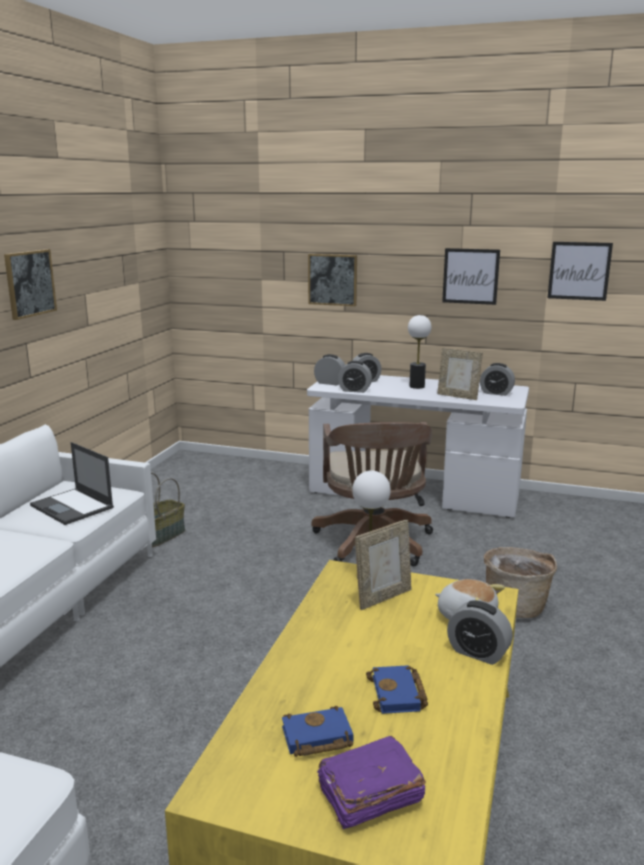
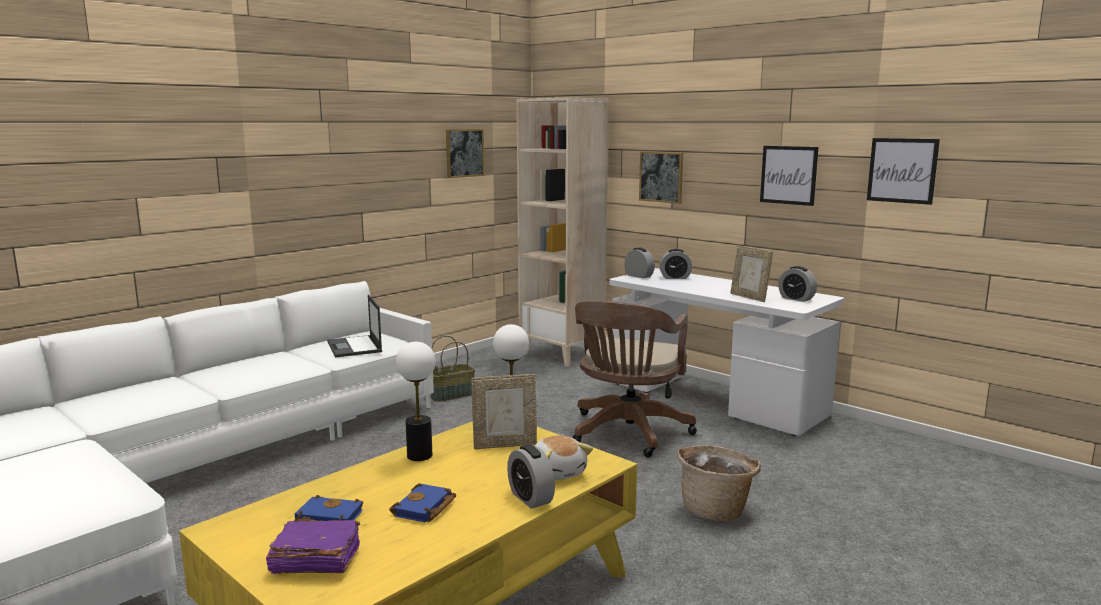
camera: 25 degrees right, 5 degrees down
(29, 283) = (369, 163): picture -> picture (464, 153)
(232, 468) = (562, 354): none -> beige bookcase
(354, 390) = (652, 283): alarm clock -> none
(417, 386) = (720, 286): table lamp -> table lamp (420, 455)

